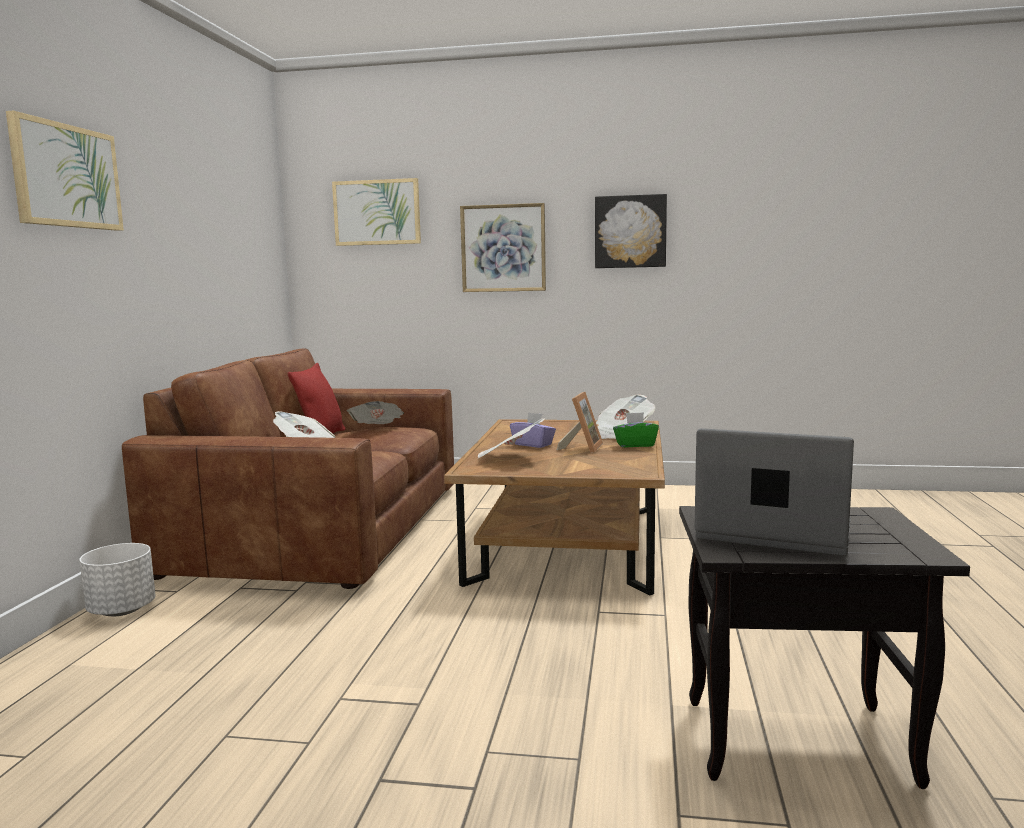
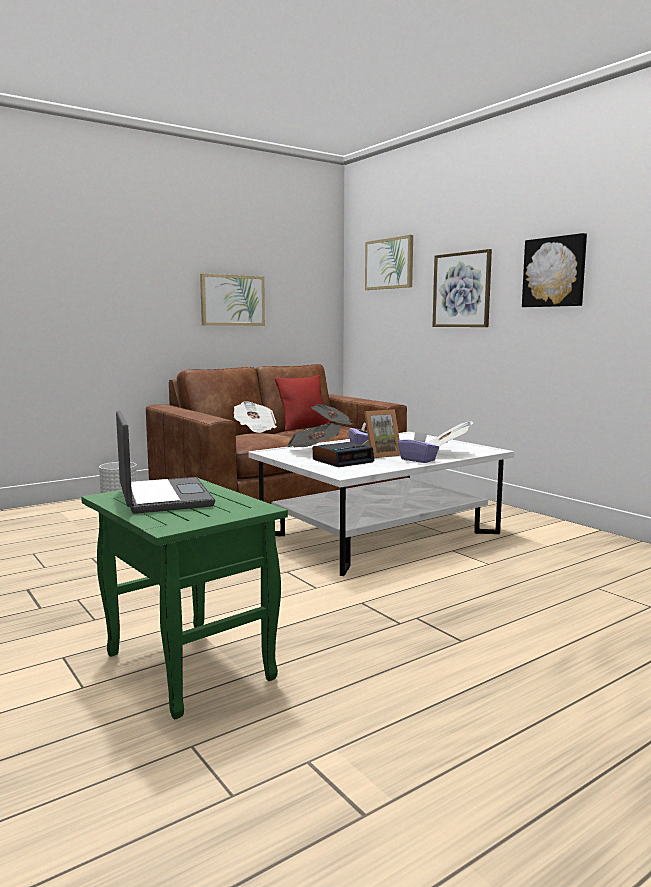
camera: 45 degrees right, 0 degrees up
(66, 176) = (125, 252): picture -> picture (232, 300)
(567, 543) = (380, 534): brown coffee table -> white coffee table
(580, 461) = (343, 461): none -> alarm clock
(635, 445) = (418, 460): green tissue box -> purple tissue box
(793, 742) = (185, 666): black side table -> green side table

